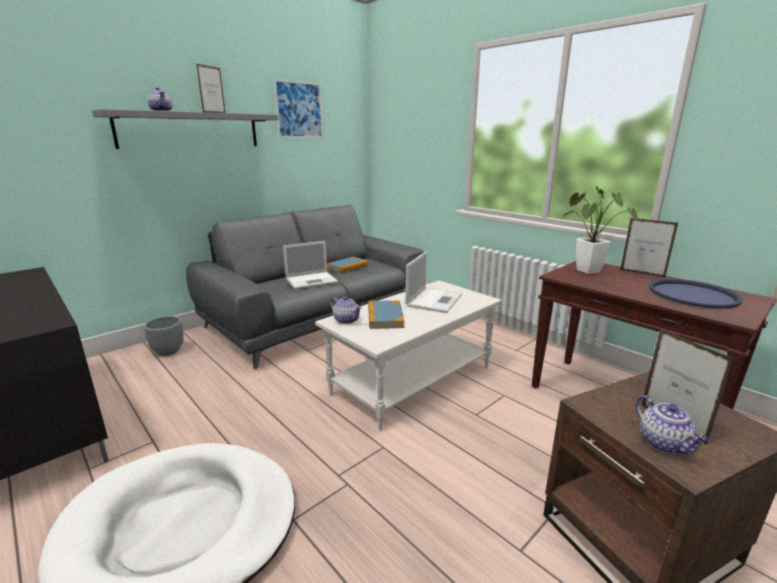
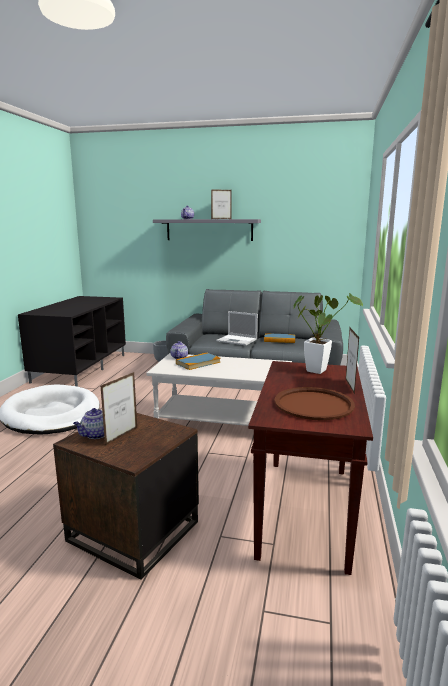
camera: 55 degrees right, 5 degrees down
(299, 110) = (292, 214): picture -> none
(434, 300) = (247, 367): laptop -> none
(692, 294) = (313, 404): blue tray -> brown tray

